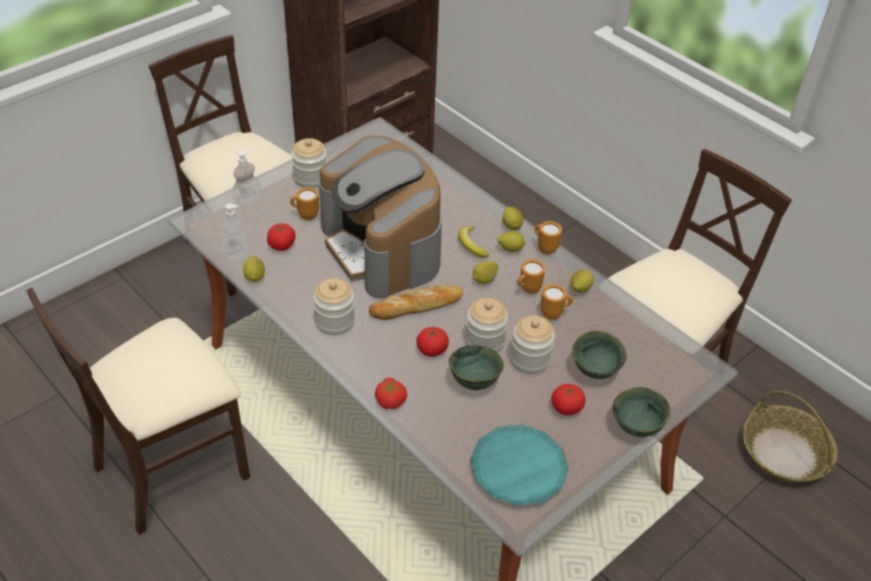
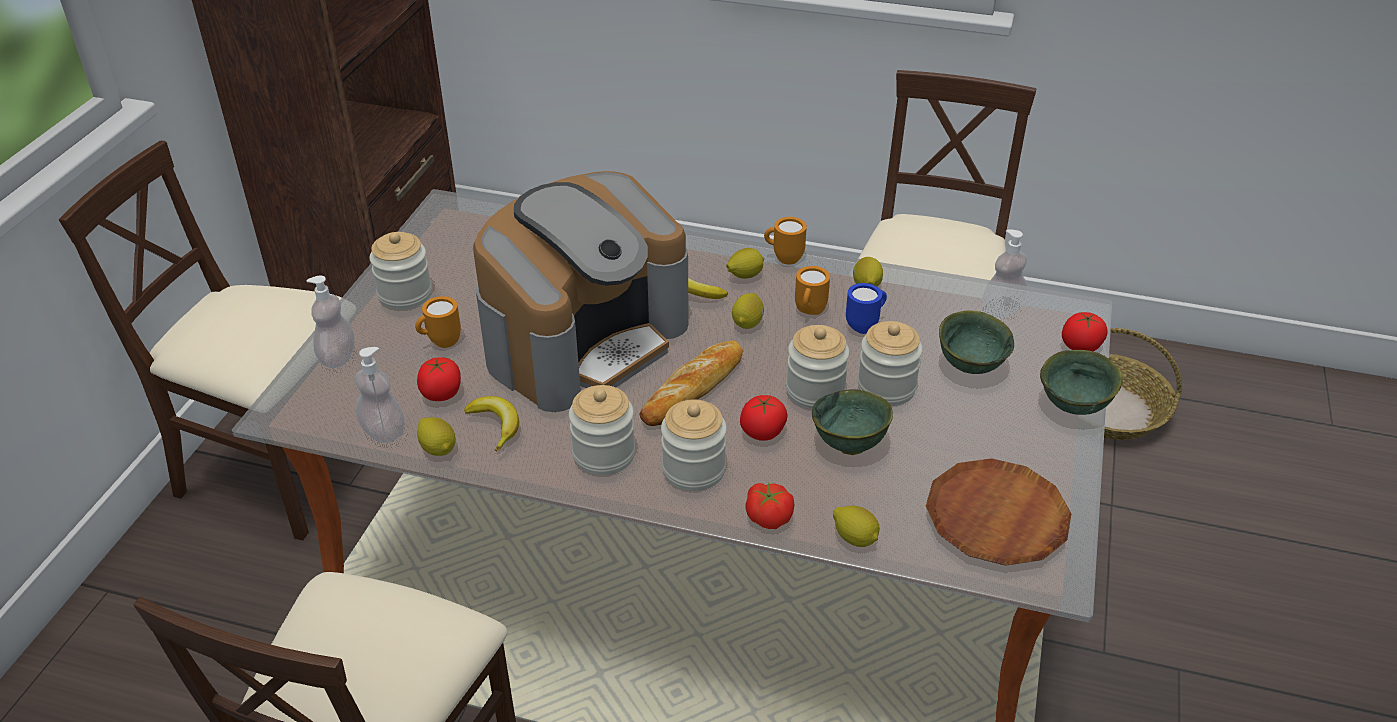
camera: 30 degrees left, 5 degrees down
(294, 277) = (496, 425): none -> banana
(374, 353) = (693, 469): none -> jar
(383, 248) = (585, 339): coffee machine -> coffee machine turned 75 degrees counterclockwise
(511, 226) = (721, 249): lemon -> lemon (855, 538)
(518, 469) = (996, 519): turquoise plate -> brown plate
(554, 314) = (865, 326): orange mug -> blue mug
(566, 408) = (980, 422): tomato -> tomato (1080, 346)
(652, 344) = (1001, 310): none -> soap dispenser

